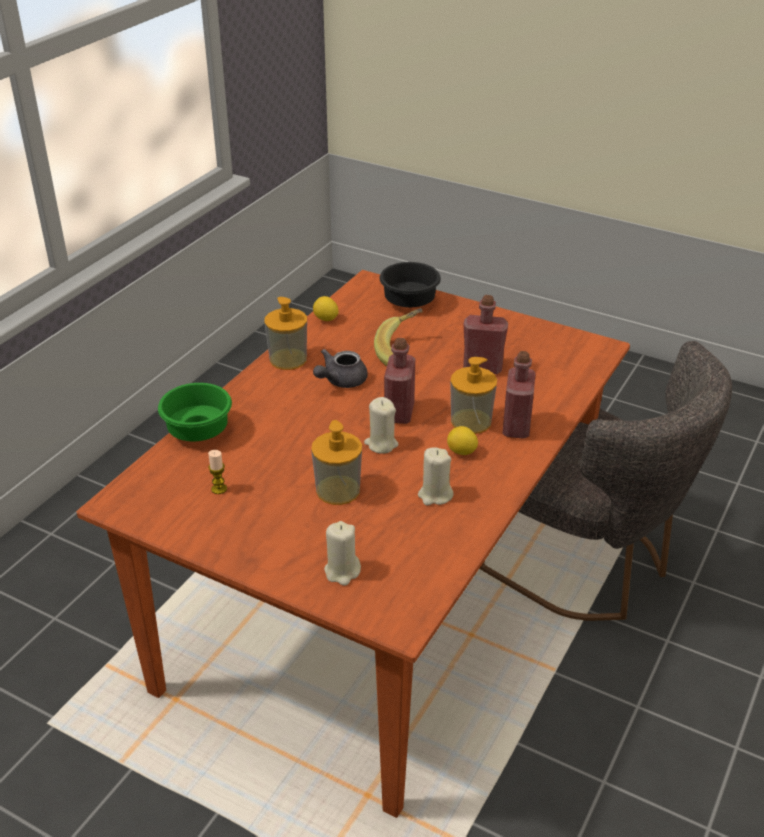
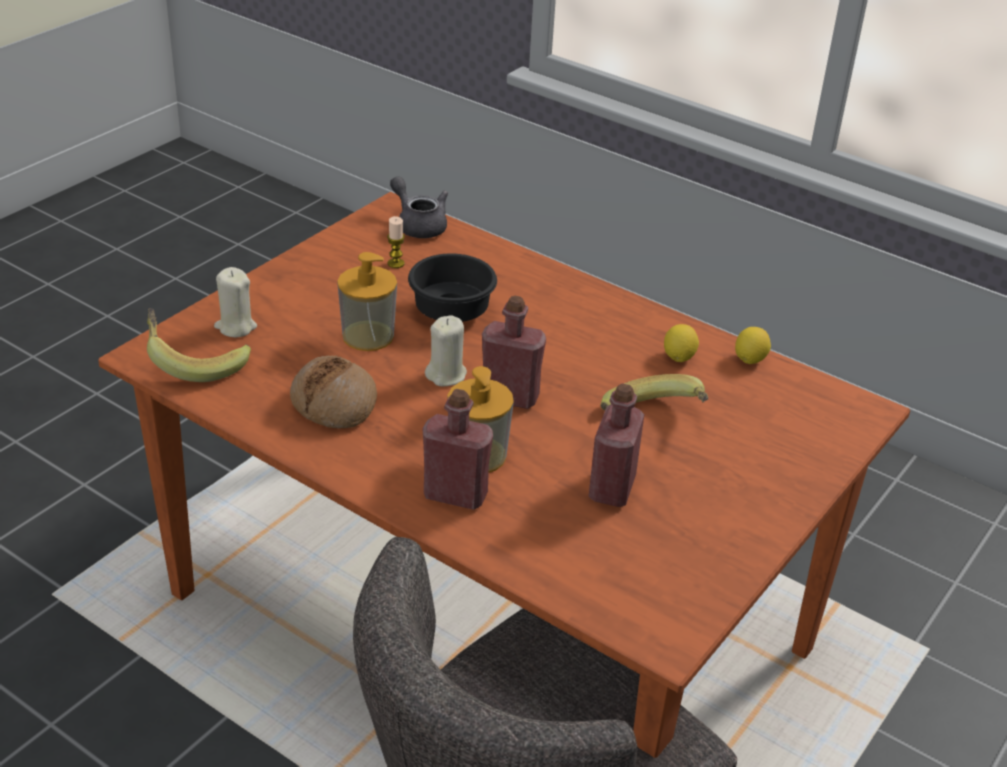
camera: 95 degrees right, 0 degrees up
(198, 432) = (499, 255): green bowl -> none
(288, 359) = (646, 322): soap dispenser -> none
(340, 381) = (590, 357): grey teapot -> grey teapot (418, 225)
(403, 586) = (195, 362): none -> banana
(411, 301) = (808, 444): black bowl -> black bowl (452, 314)
(435, 495) = (334, 403): beige candle -> bread
(461, 452) = (412, 436): lemon -> lemon (678, 357)

